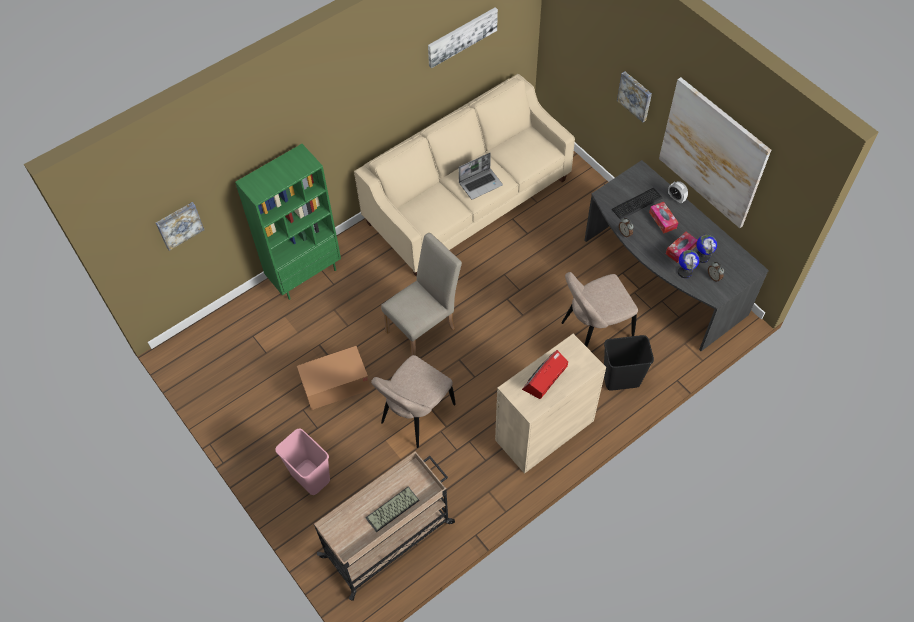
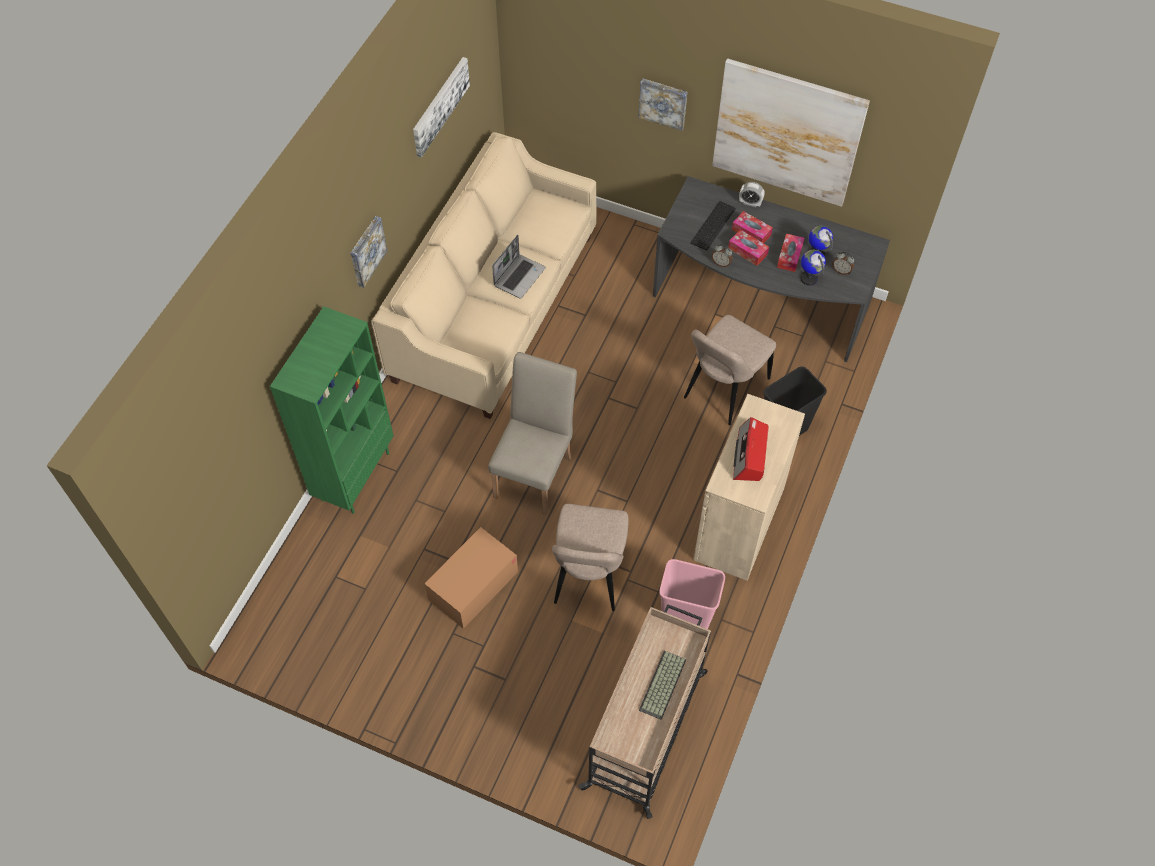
camera: 30 degrees left, 0 degrees up
(179, 224) = (221, 470): picture -> picture (366, 251)
(310, 477) = (511, 706): pink trash can -> pink trash can (686, 617)
(651, 233) = (747, 251): none -> tissue box

